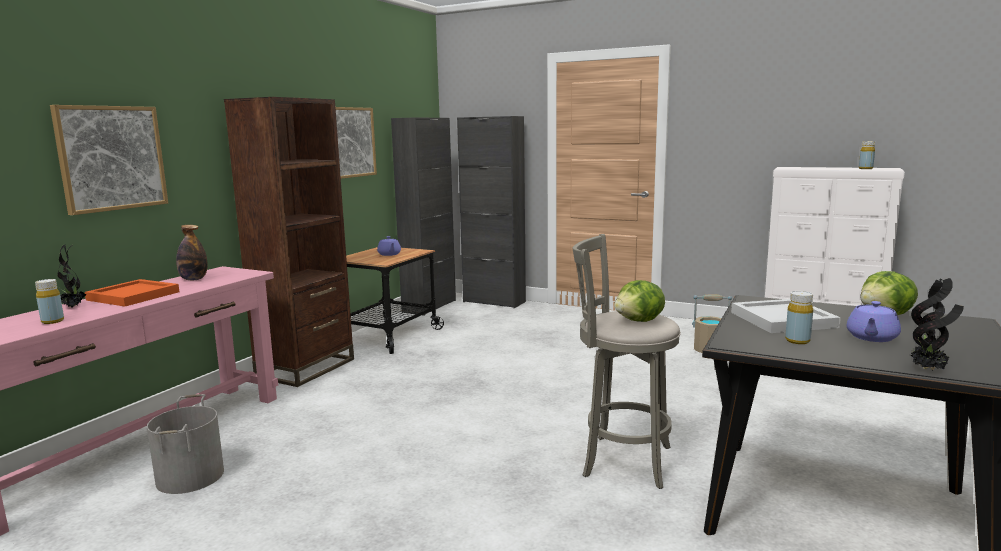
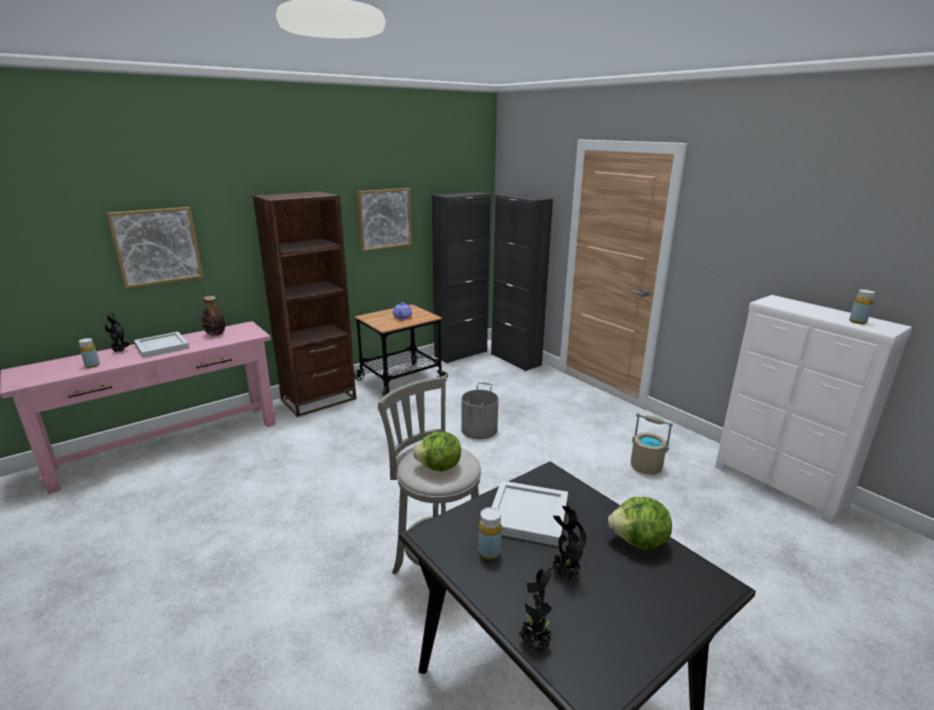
camera: 25 degrees right, 10 degrees up
(135, 296) = (163, 347): orange tray -> white tray
(189, 477) = (170, 479): grey bucket -> grey bucket (478, 429)
(871, 338) = (564, 573): purple teapot -> potted plant

